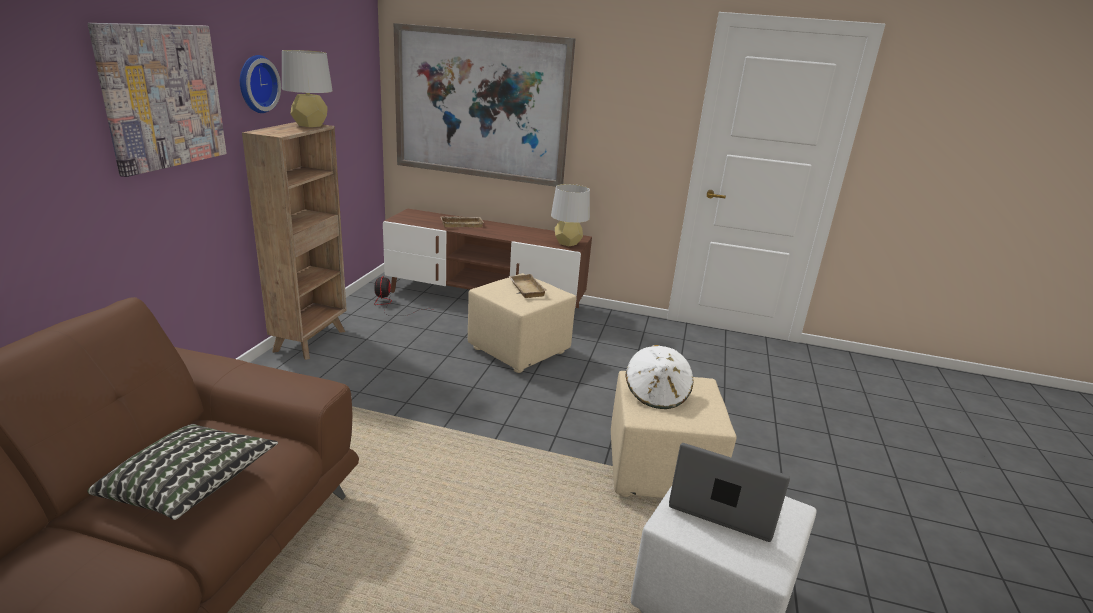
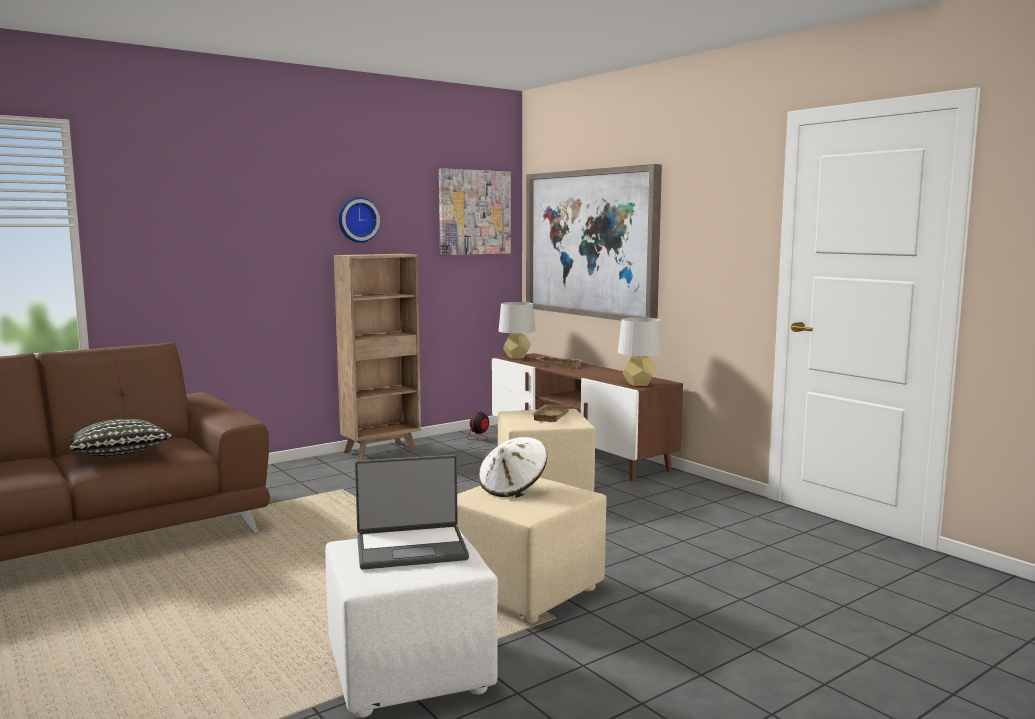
camera: 40 degrees right, 15 degrees down
(163, 96) = (264, 222): picture -> picture (474, 212)
(310, 125) = (398, 254): grey table lamp -> grey table lamp (517, 357)
(723, 504) = (411, 548): laptop -> laptop turned 105 degrees clockwise

